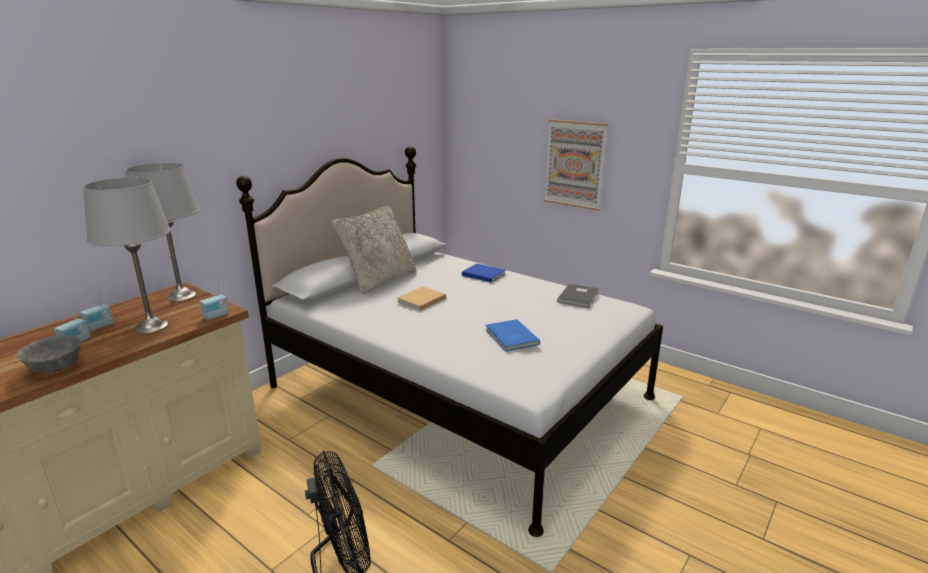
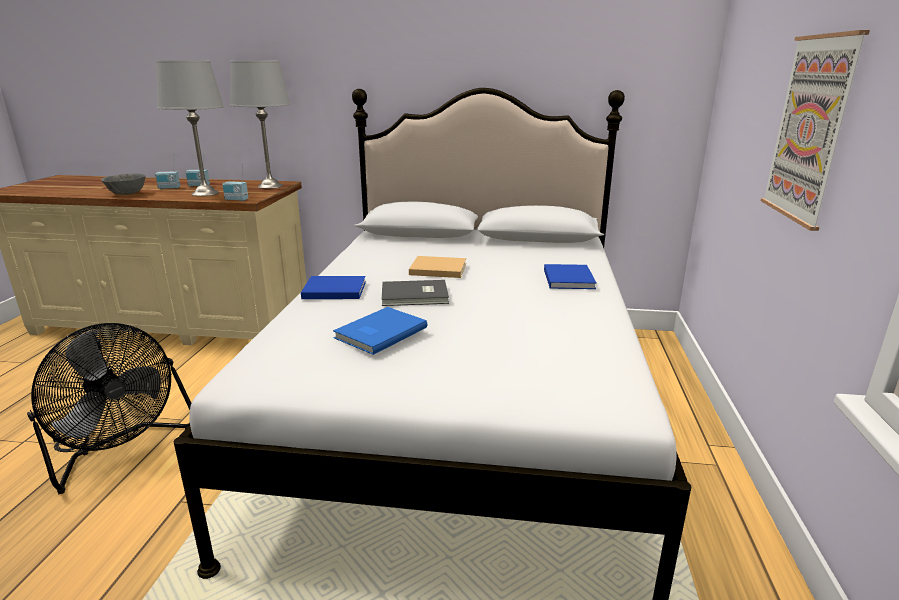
camera: 60 degrees right, 0 degrees up
(379, 279) = (469, 242): beige pillow -> none
(416, 339) = (332, 290): none -> blue book
(579, 297) = (596, 353): grey book -> grey book (415, 296)

